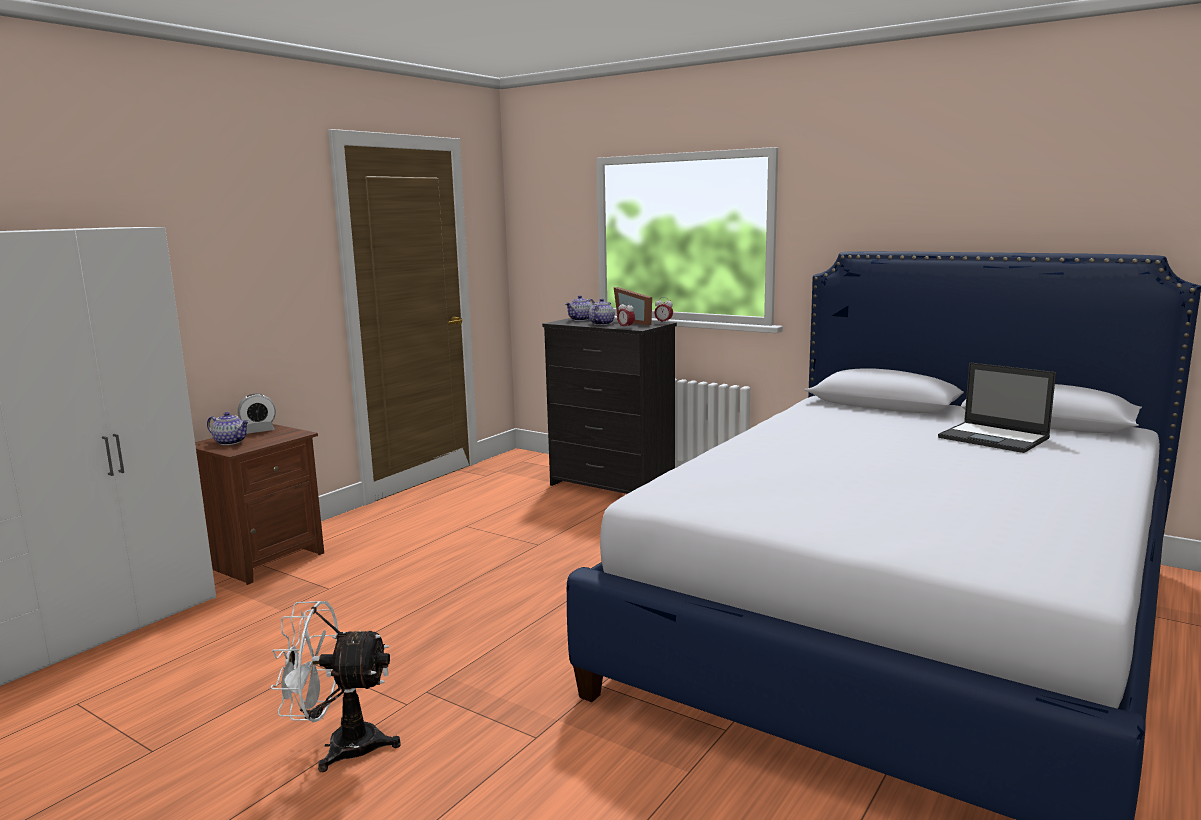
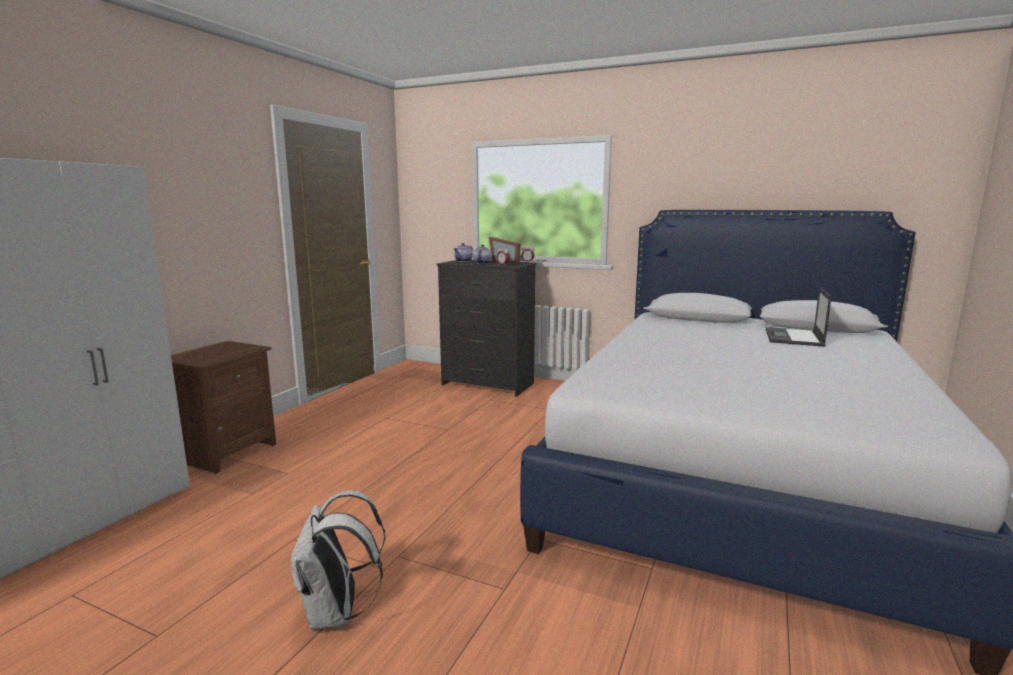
camera: 10 degrees left, 0 degrees up
(231, 442) = (197, 355): teapot -> none
(259, 431) = (219, 346): alarm clock -> none
(340, 746) = (337, 613): white fan -> white backpack
(994, 438) = (794, 338): laptop -> laptop turned 75 degrees clockwise

